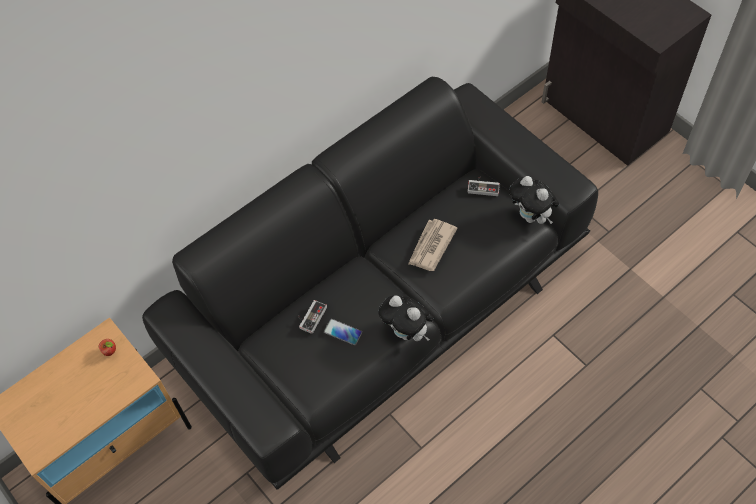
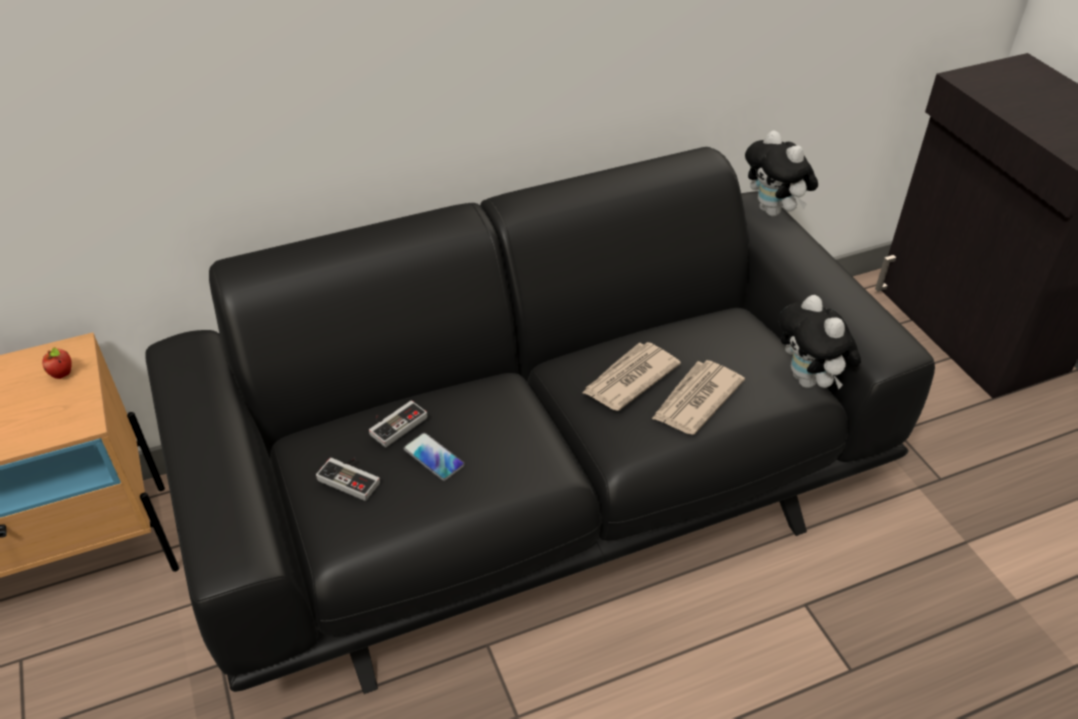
camera: 15 degrees right, 15 degrees down
(407, 332) = (539, 487): plush toy -> plush toy (774, 212)
(473, 250) = (695, 400): none -> newspaper
(483, 186) = (744, 325): game controller -> game controller (352, 477)

